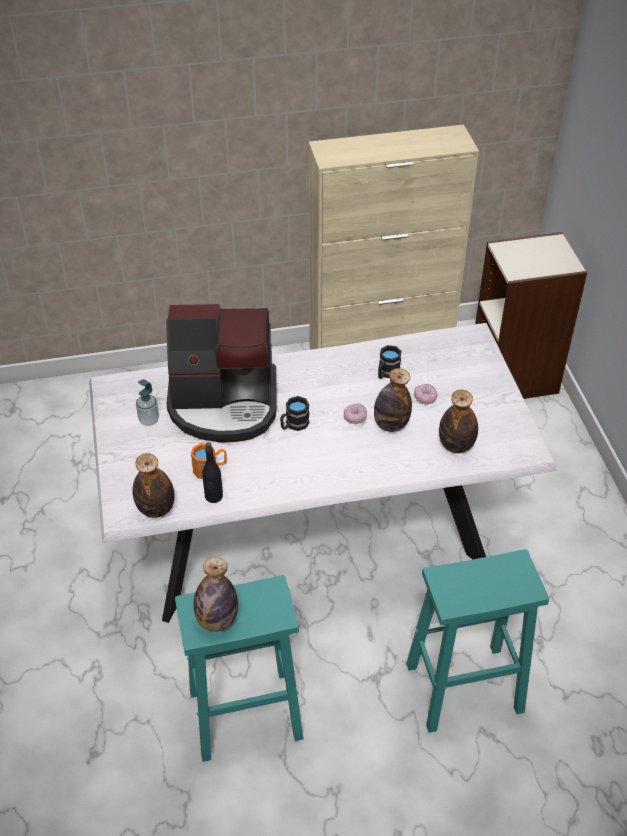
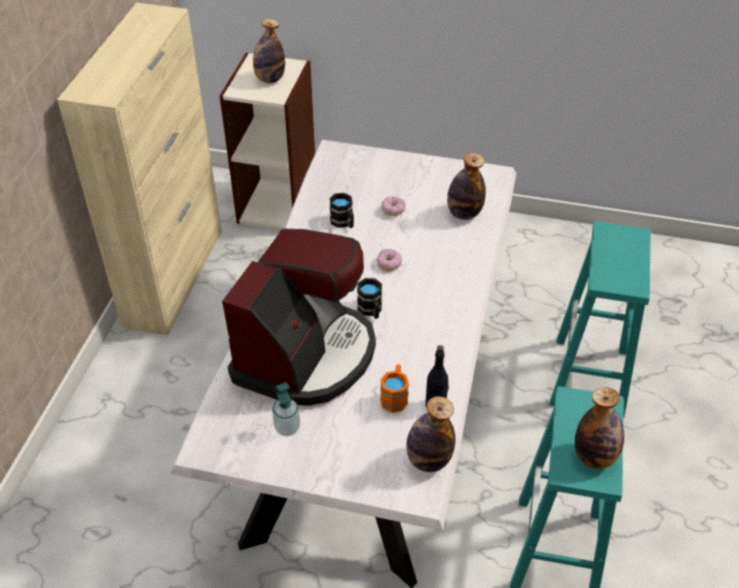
camera: 65 degrees left, 0 degrees up
(391, 425) = (413, 244): bottle -> bottle (270, 79)

